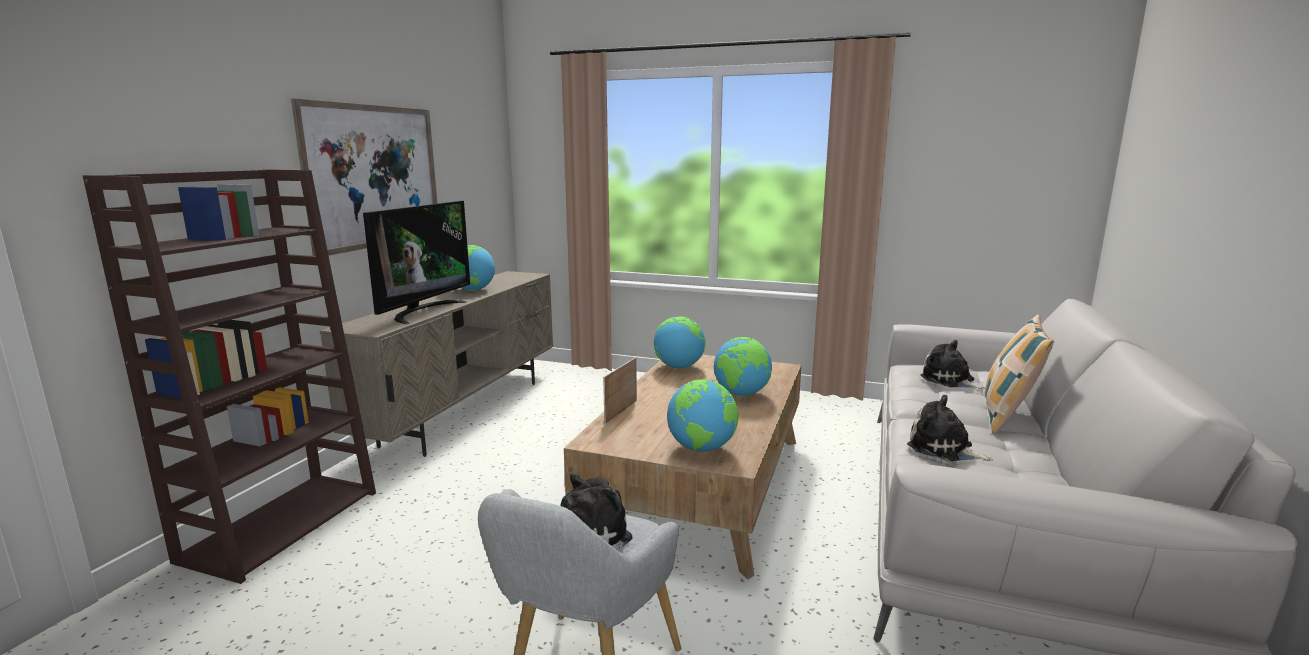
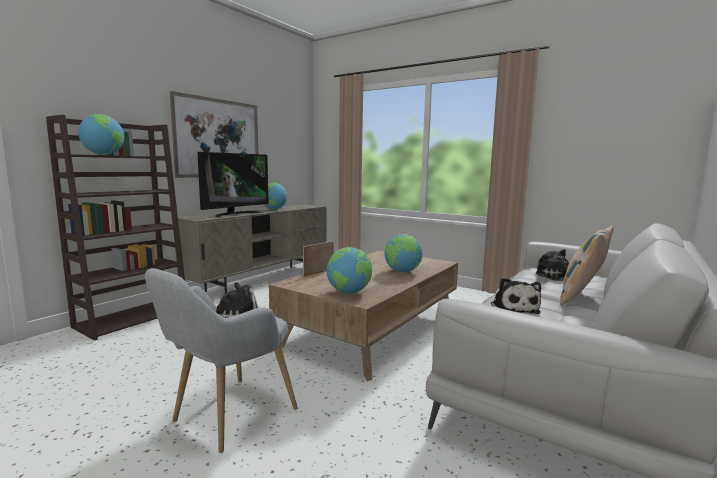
camera: 15 degrees right, 5 degrees down
(679, 367) = (376, 257): globe -> globe (103, 155)
(943, 448) = (513, 308): plush toy -> plush toy turned 150 degrees counterclockwise

